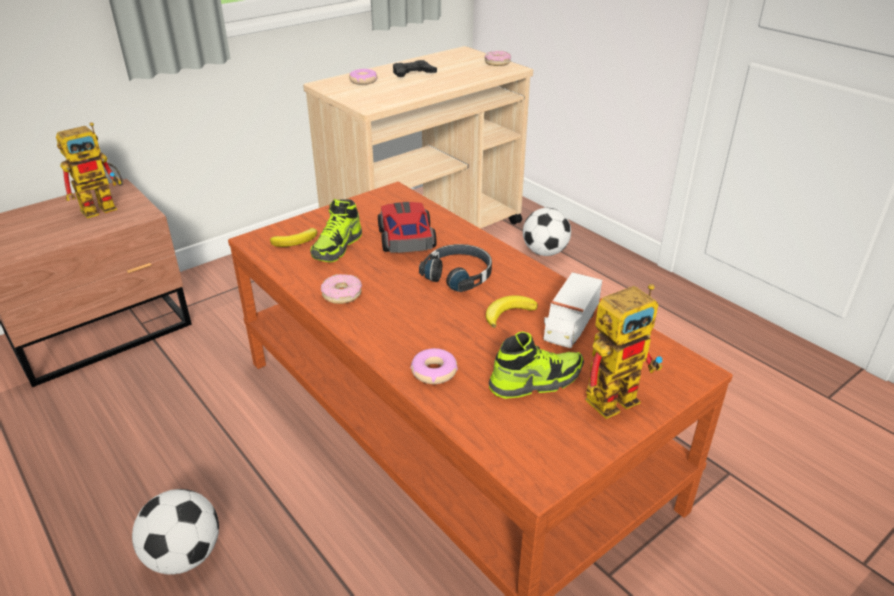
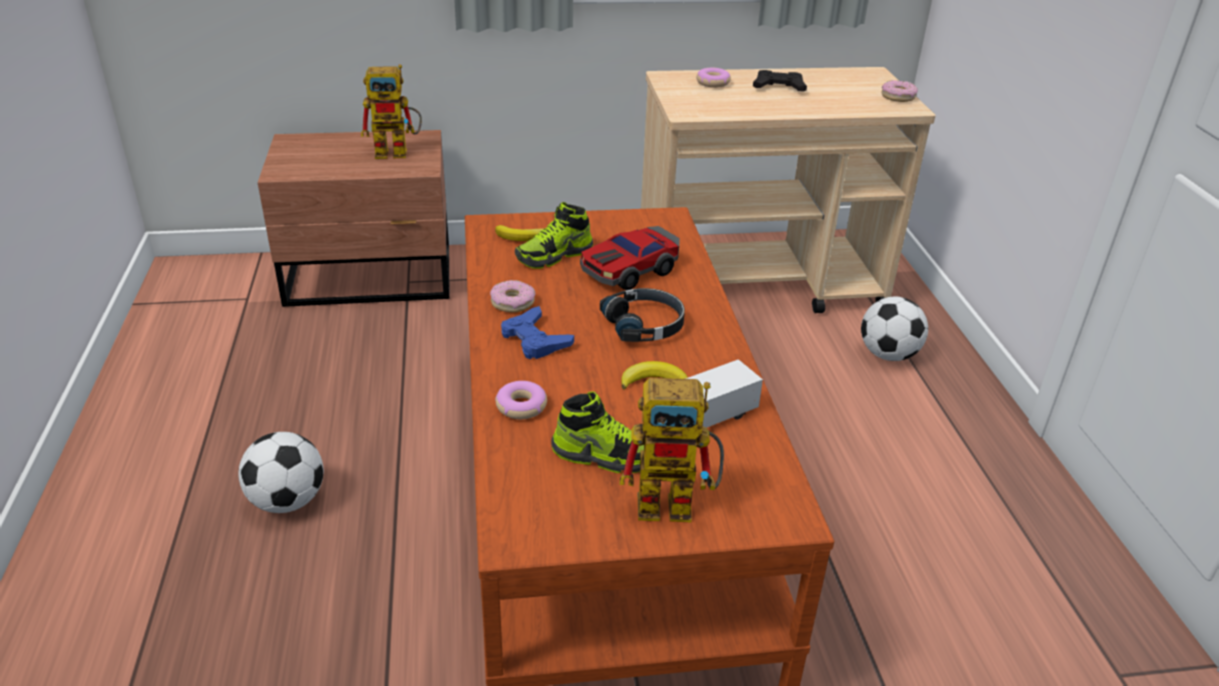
camera: 30 degrees right, 0 degrees up
(390, 316) = (534, 340): none -> blue game controller
(406, 239) = (630, 270): toy car -> toy car turned 150 degrees counterclockwise

